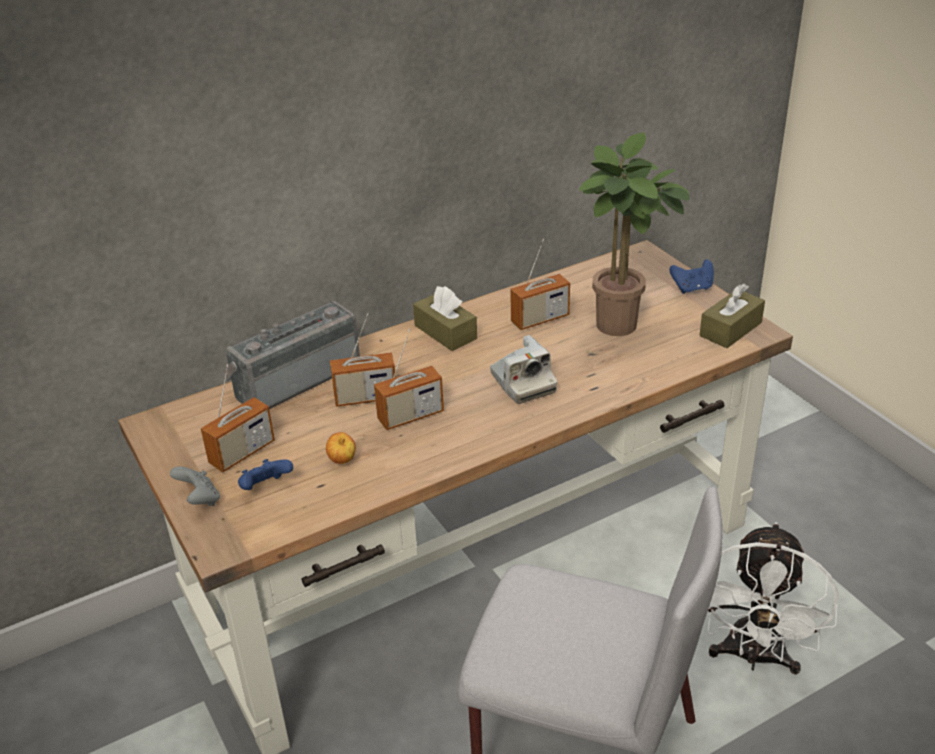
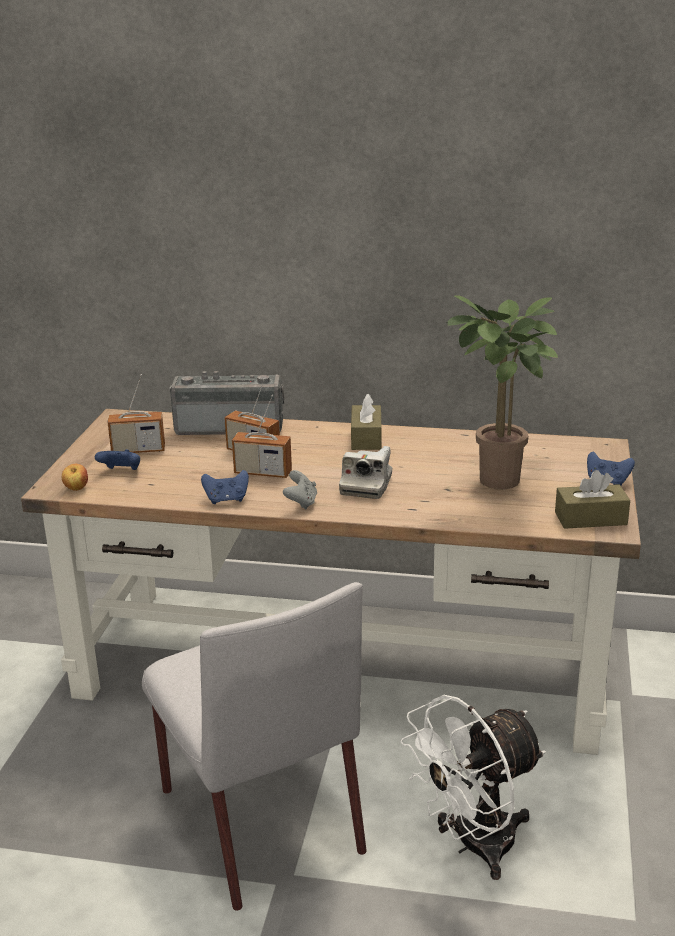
camera: 40 degrees right, 10 degrees down
(199, 500) = (80, 462): grey game controller -> grey game controller (301, 502)
(342, 461) = (183, 478): apple -> apple (76, 489)
(423, 463) = (226, 499): none -> blue game controller
(540, 319) = (447, 455): radio -> none

